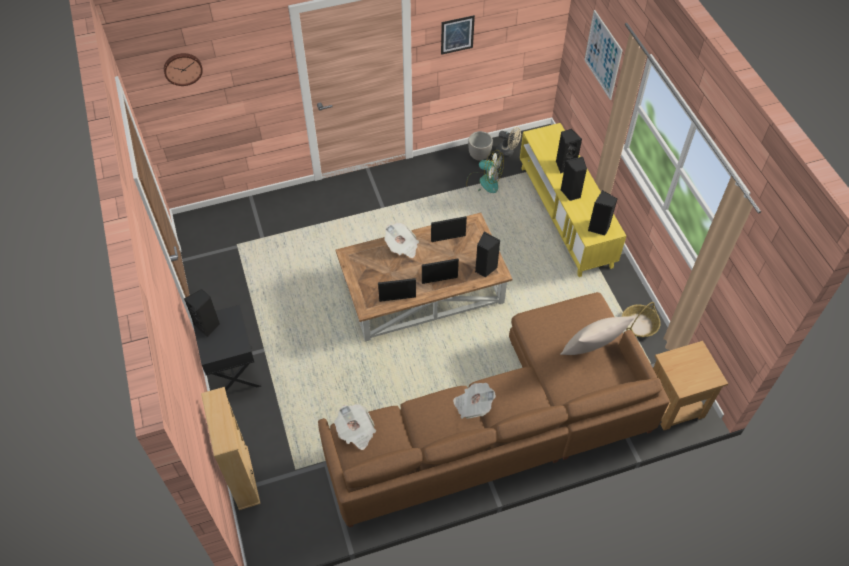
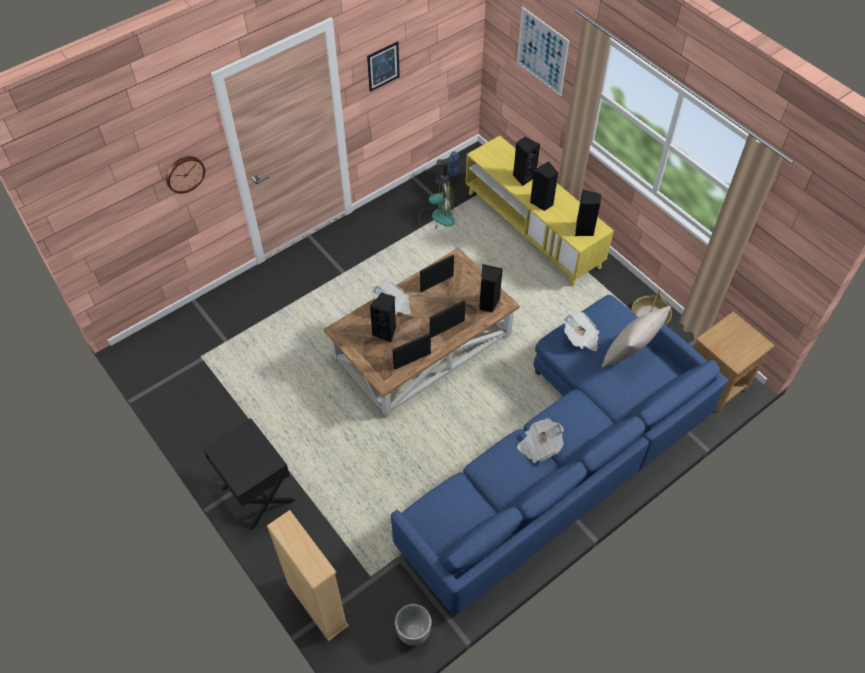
camera: 20 degrees left, 0 degrees up
(182, 68) = (105, 172): wall clock -> wall clock (184, 173)
(208, 326) = (226, 452): black speaker -> black speaker (385, 332)
(356, 431) = (432, 513): newspaper -> newspaper (580, 338)
(479, 156) = (420, 192): planter -> planter (413, 633)
(503, 424) = (563, 457): brown sofa -> blue sofa
(507, 152) = (447, 181): beige fan -> blue fan

